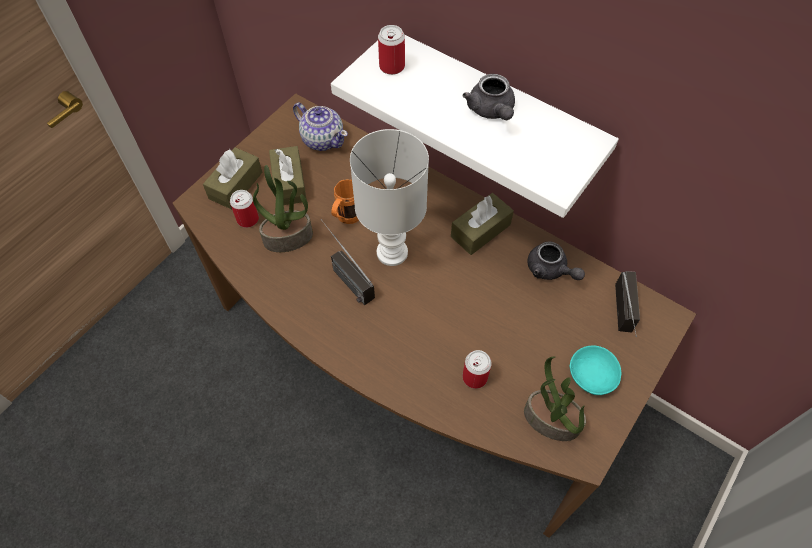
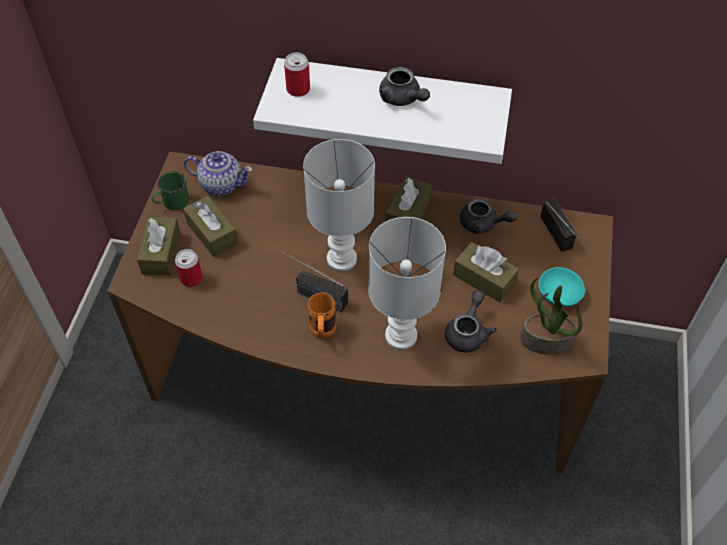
camera: 25 degrees left, 5 degrees down
(271, 141) = (172, 202): none -> green mug
(288, 237) = (240, 280): potted plant -> none
(346, 219) = (283, 245): orange mug -> orange mug (322, 333)
(408, 352) = (401, 335): none -> white table lamp
(474, 377) = (468, 332): can -> grey teapot
(521, 328) = (484, 279): none -> brown tissue box

